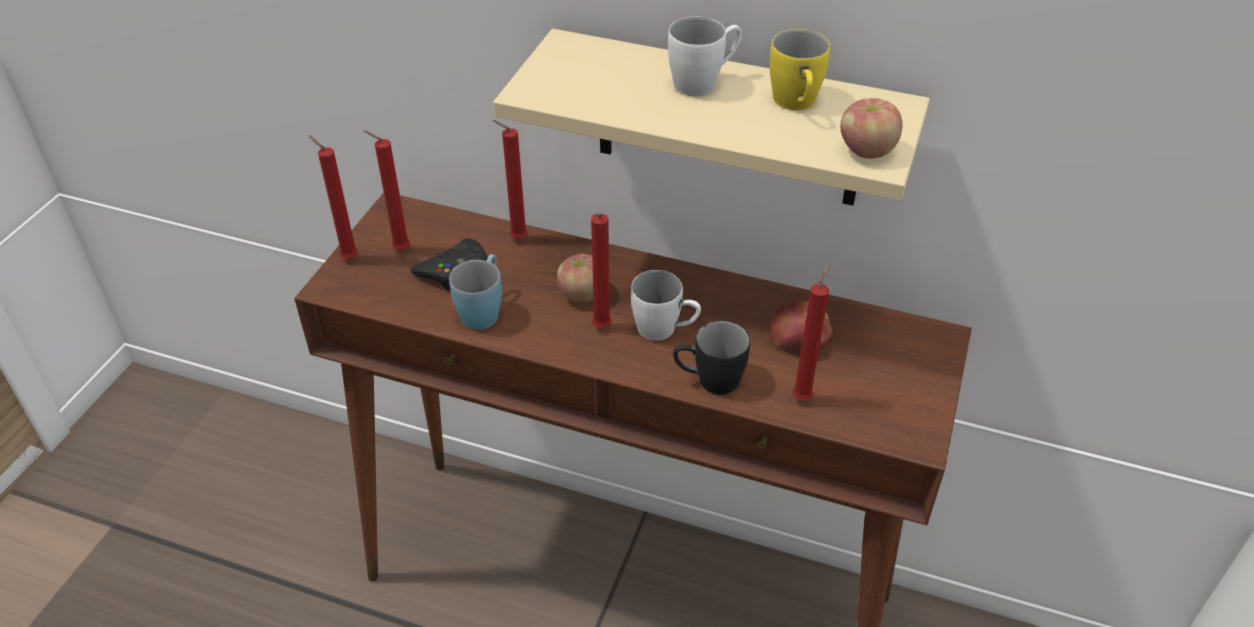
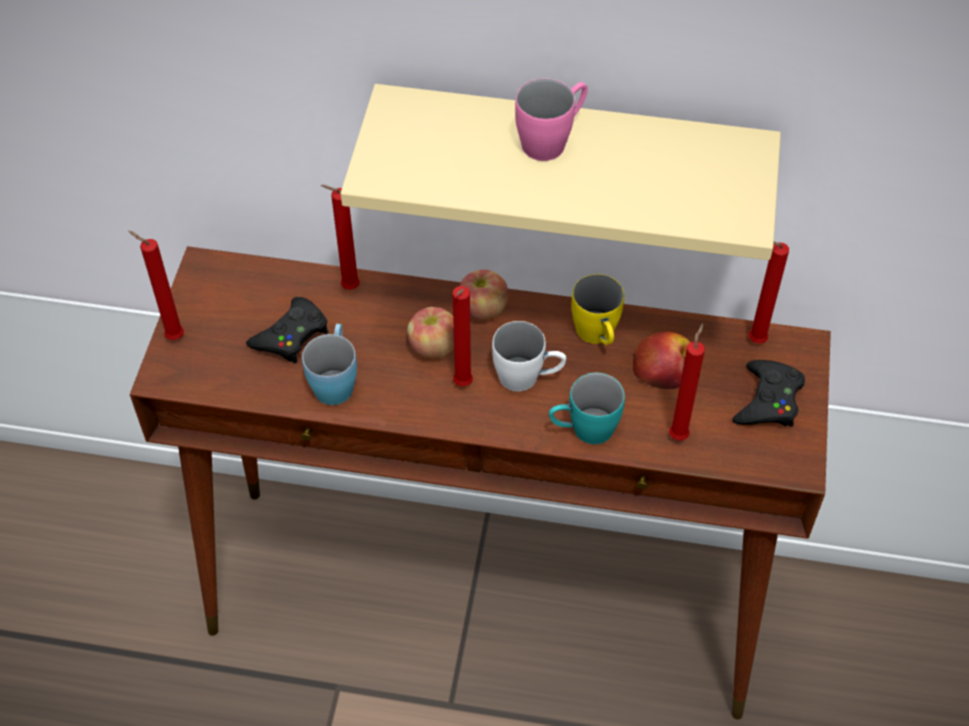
camera: 10 degrees left, 10 degrees up
(399, 249) = (225, 319): red candle -> red candle (753, 341)
(704, 82) = (552, 140): white mug -> pink mug
(708, 381) = (583, 430): black mug -> turquoise mug
(796, 105) = (651, 159): yellow mug -> yellow mug (598, 336)
(866, 151) = (730, 210): apple -> apple (483, 309)
(898, 379) = (768, 400): none -> black game controller

